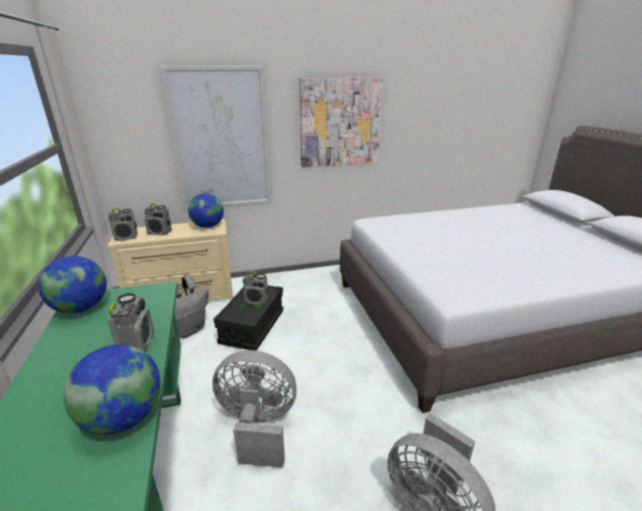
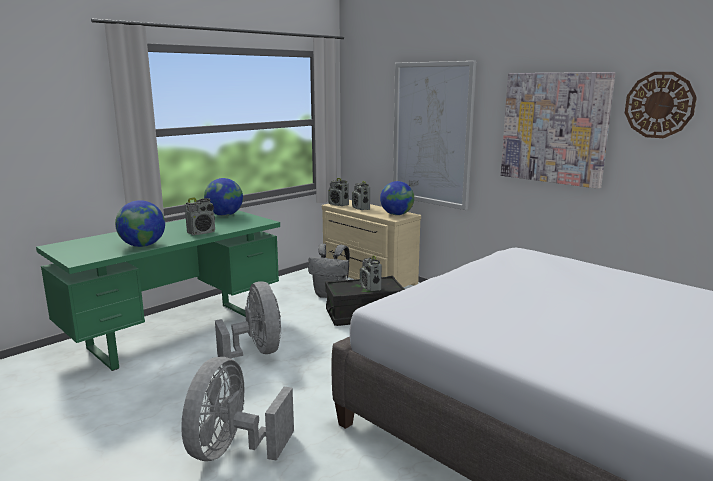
camera: 60 degrees right, 10 degrees down
(408, 100) = (659, 105): none -> wall clock

